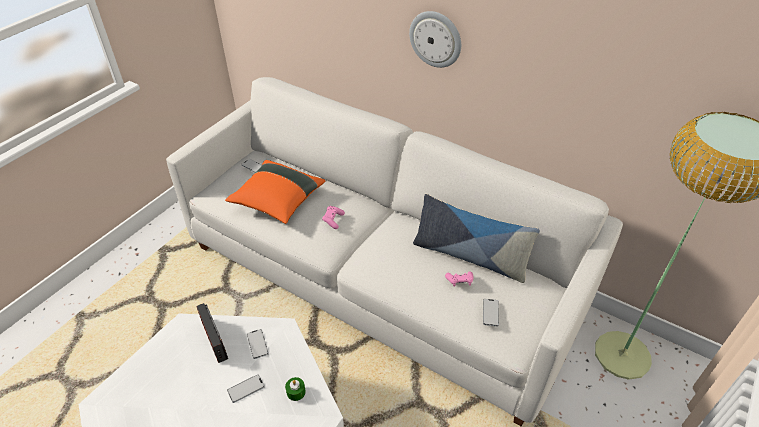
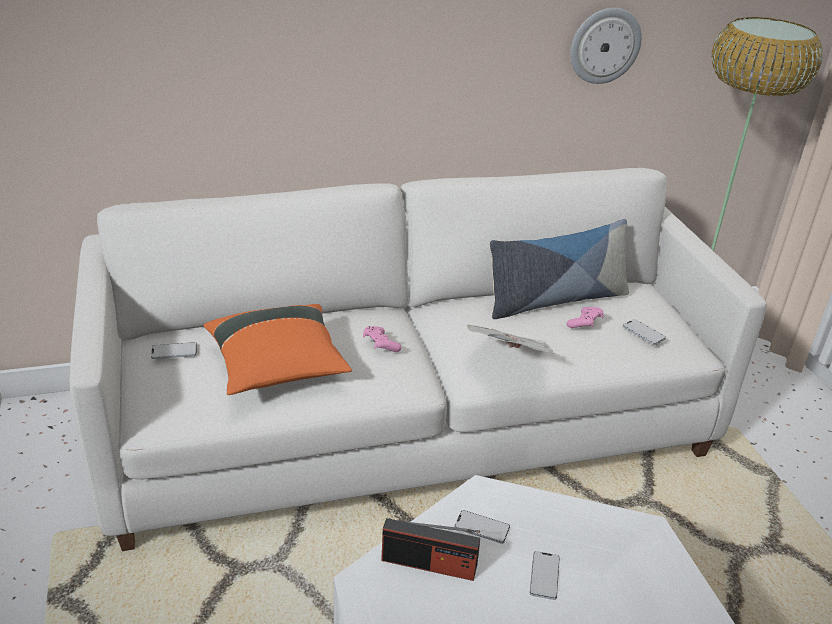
camera: 50 degrees left, 10 degrees down
(296, 392) = (593, 534): green candle -> none
(382, 272) = (511, 358): none -> newspaper
(435, 39) = (395, 48): wall clock -> wall clock (604, 45)

